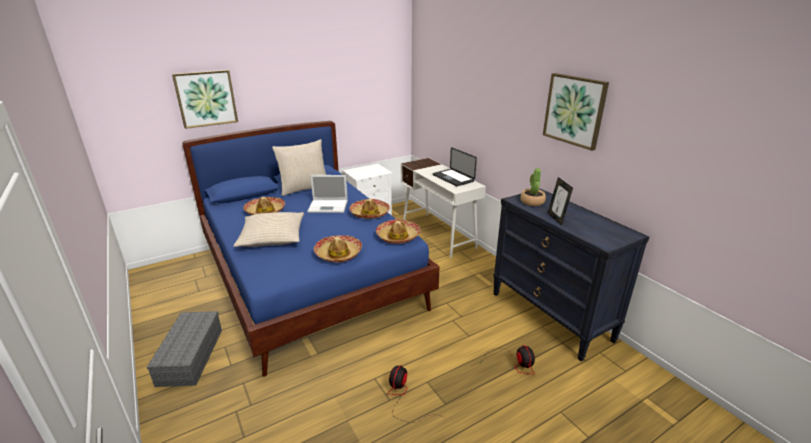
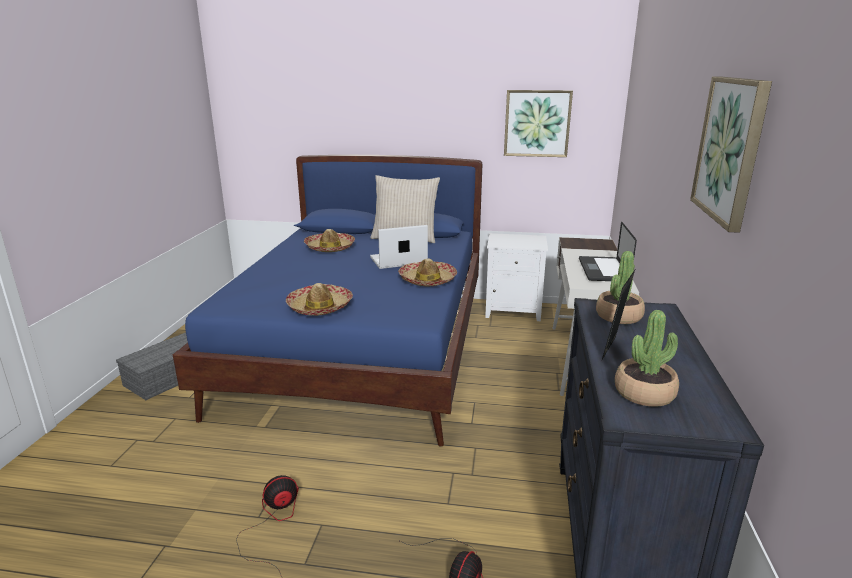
camera: 40 degrees right, 5 degrees down
(206, 98) = (331, 111): picture -> picture (537, 123)
(272, 237) = (293, 271): beige pillow -> none
(329, 206) = (397, 261): laptop -> laptop turned 120 degrees clockwise
(398, 236) = (413, 313): hat -> none
(595, 233) = (644, 393): none -> potted plant

